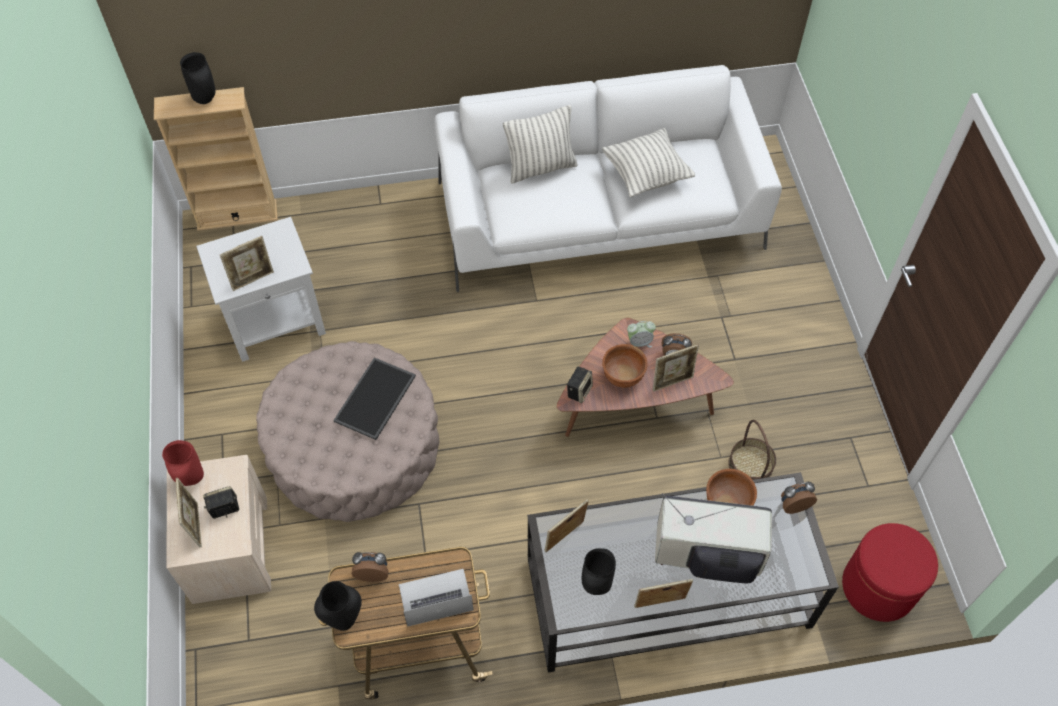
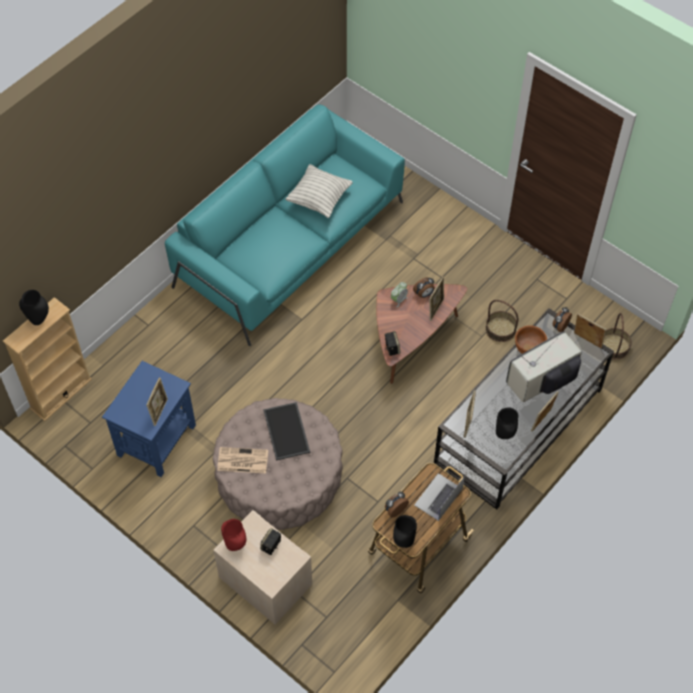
camera: 40 degrees left, 0 degrees up
(196, 525) = (264, 565): picture frame -> picture frame (586, 341)
(276, 321) = (157, 439): white side table -> blue side table
(300, 396) = (242, 461): none -> newspaper
(540, 167) = (254, 234): pillow -> none
(599, 215) = (289, 243): white sofa -> turquoise sofa
(622, 376) = (407, 324): brown bowl -> none
(878, 587) = (614, 346): red ottoman -> basket

